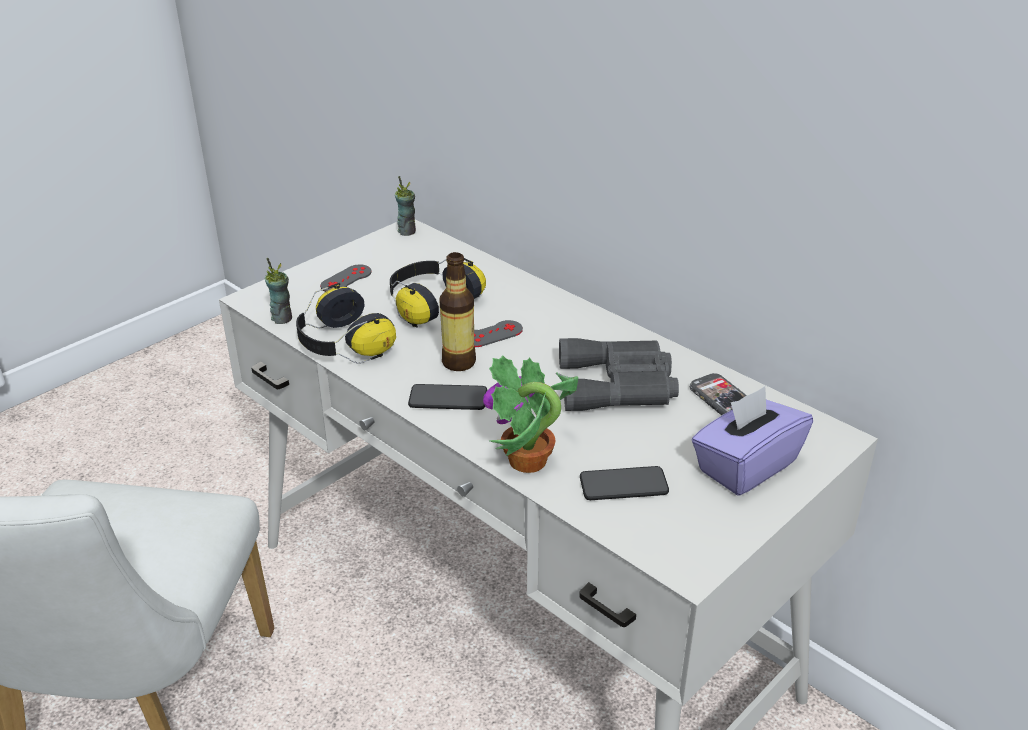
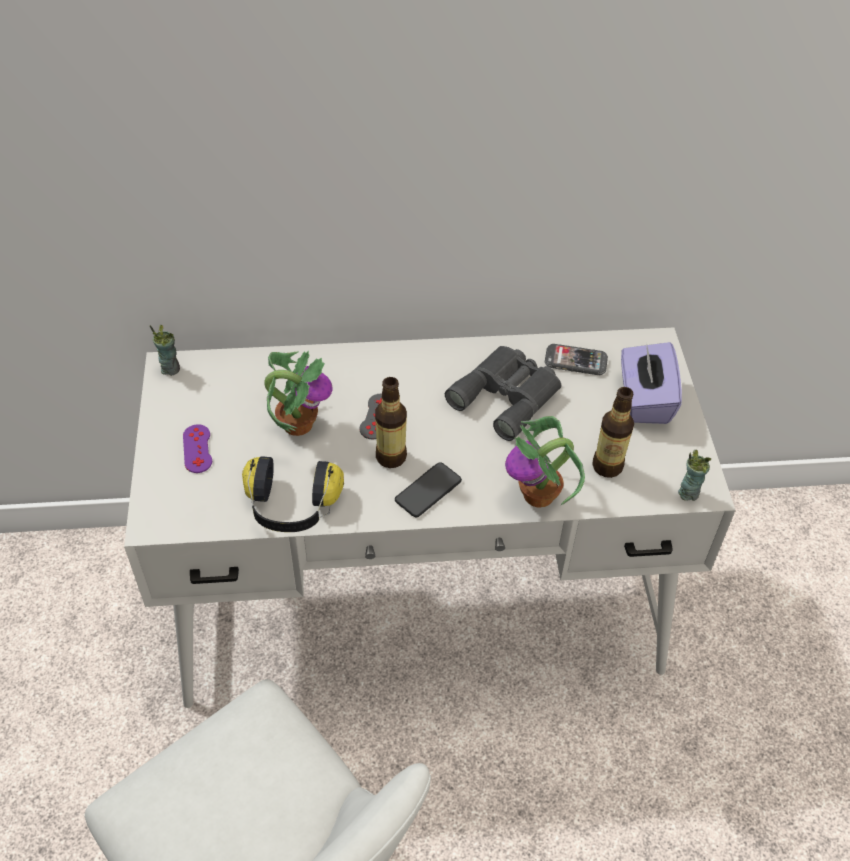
camera: 50 degrees left, 15 degrees up
(282, 318) = (208, 521): cup -> cup (688, 492)
(346, 279) = (197, 449): grey game controller -> purple game controller
(431, 304) = (297, 423): headphones -> potted plant
(623, 485) = (607, 466): phone -> bottle

